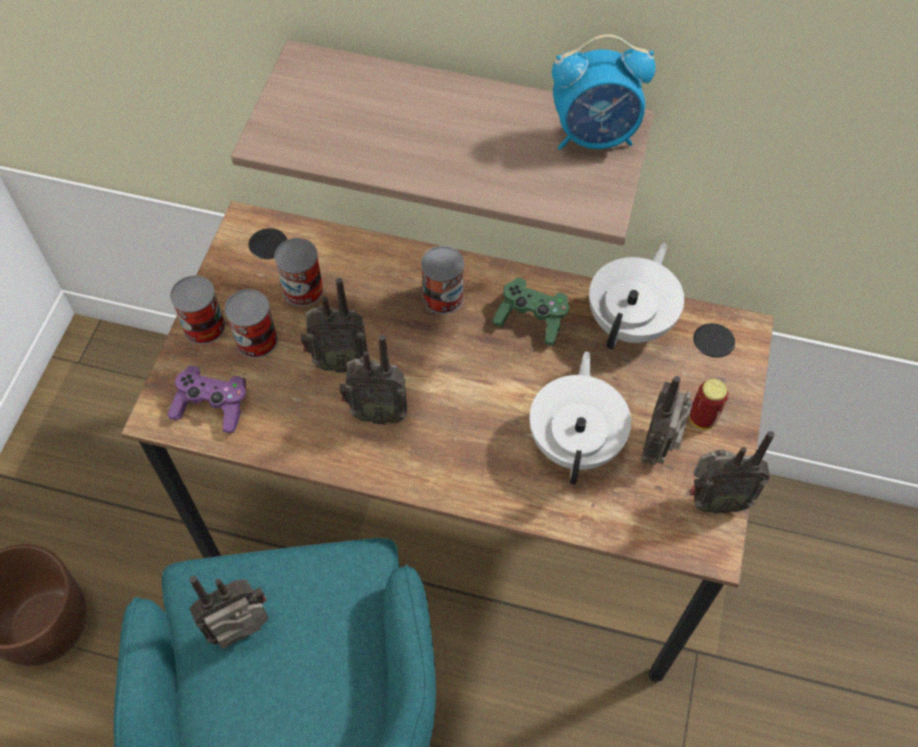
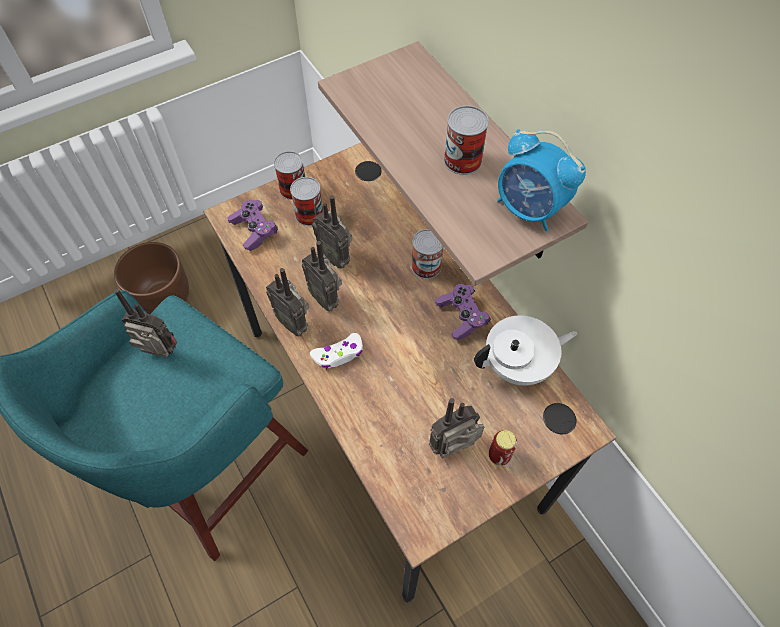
camera: 45 degrees right, 0 degrees up
(303, 289) = (359, 206): can -> can (462, 160)
(455, 456) = (339, 354): none -> white game controller
(531, 318) = (461, 316): green game controller -> purple game controller
(576, 441) = (411, 403): white teapot -> none
(714, 500) = (452, 507): radio -> radio (294, 322)

